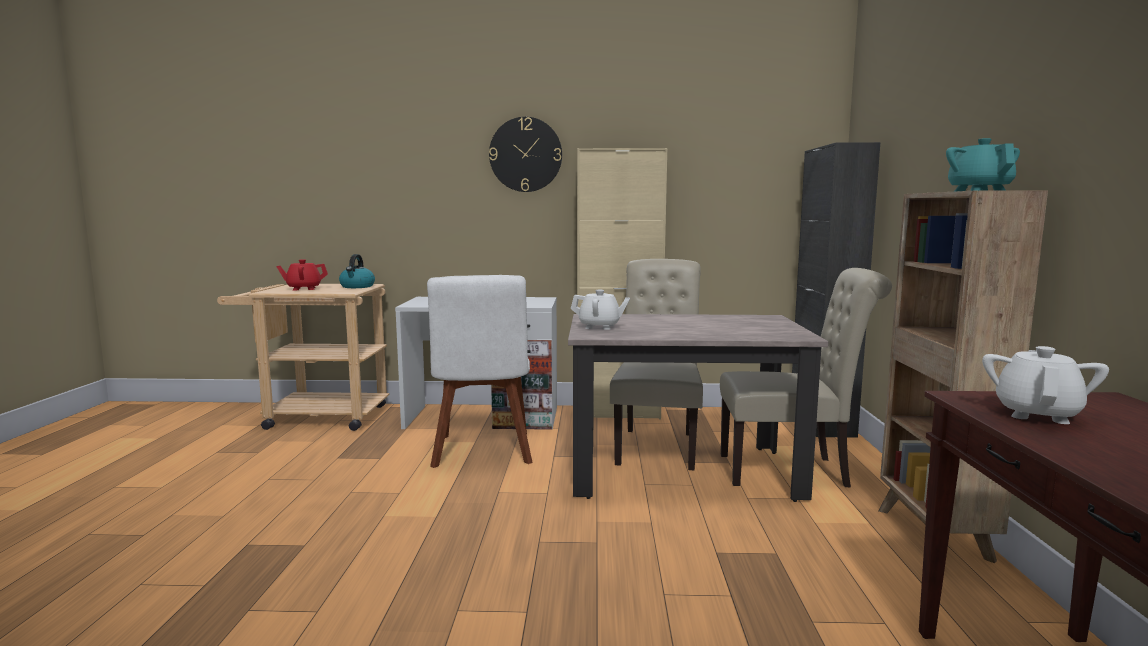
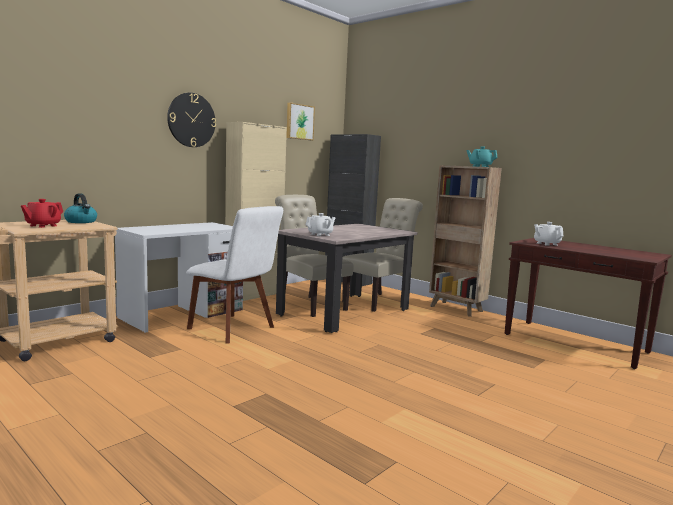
camera: 50 degrees left, 0 degrees up
(731, 136) = (299, 122): none -> picture

